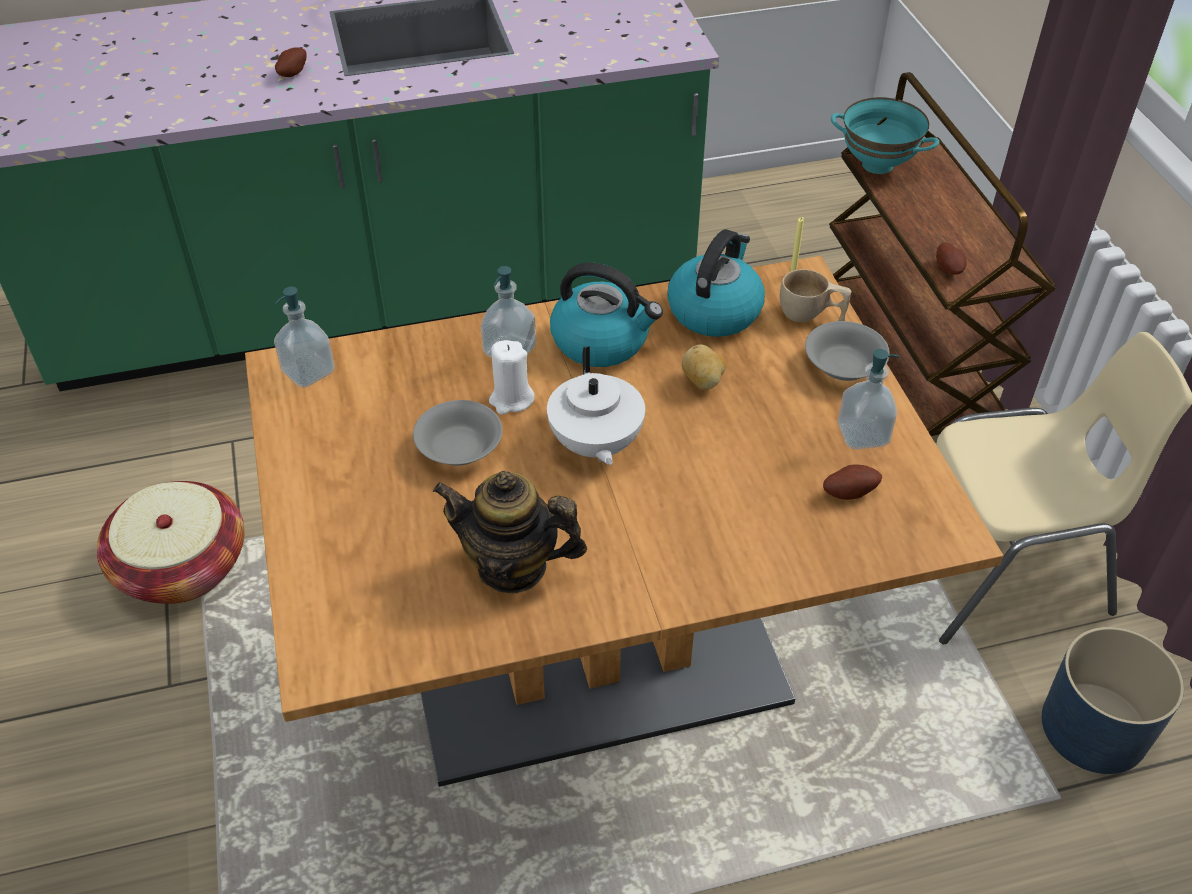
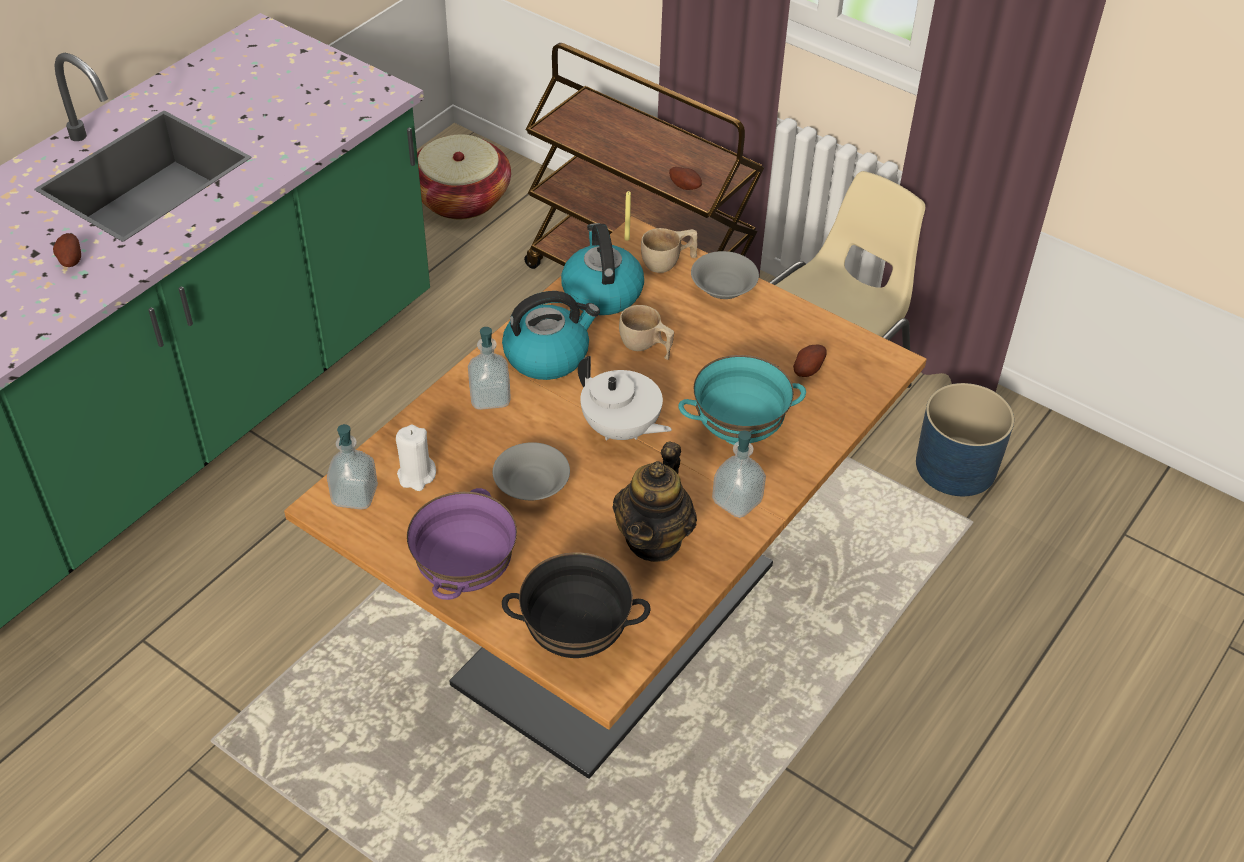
camera: 40 degrees left, 0 degrees up
(182, 566) = (209, 763): basket -> basket (461, 198)
(316, 495) = (466, 575): none -> purple bowl
(342, 612) = (576, 637): none -> black bowl
(511, 399) = (530, 431): white candle -> white candle (416, 475)
(512, 566) = (654, 539): teapot -> teapot turned 45 degrees counterclockwise
(703, 382) = (646, 347): potato -> beige cup
(862, 435) = (779, 328): soap dispenser -> soap dispenser (737, 501)
(877, 165) = (563, 128): turquoise bowl -> turquoise bowl (738, 433)

